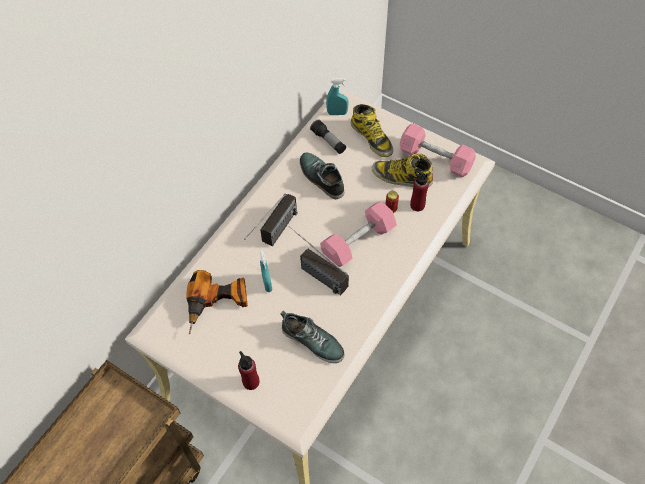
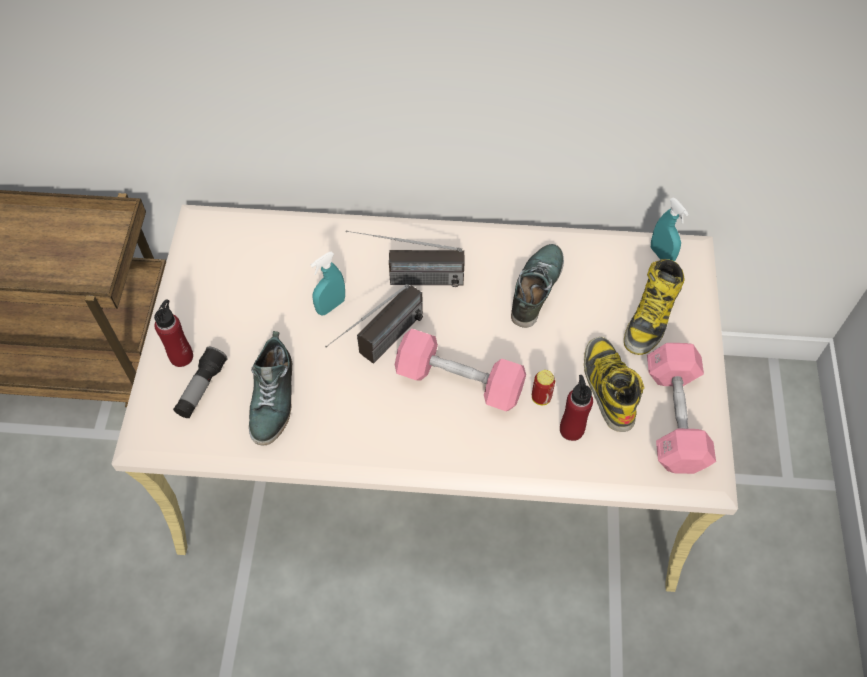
camera: 60 degrees right, 0 degrees up
(218, 303) = (272, 268): power drill -> none
(312, 271) = (379, 348): radio -> radio turned 150 degrees counterclockwise
(328, 141) = (604, 268): flashlight -> flashlight (202, 388)

